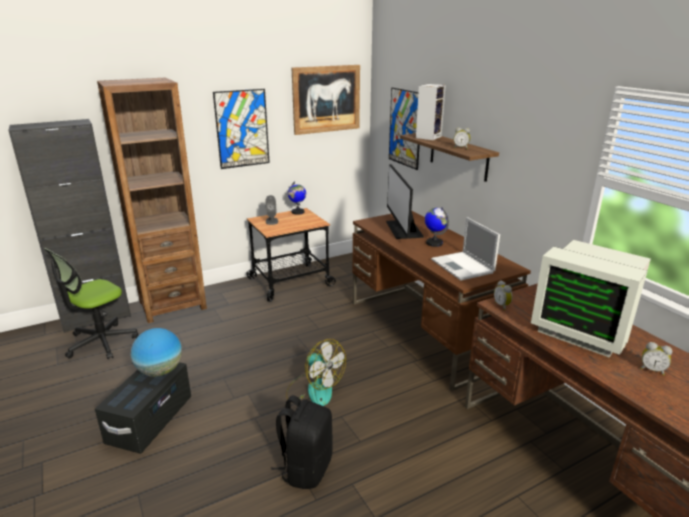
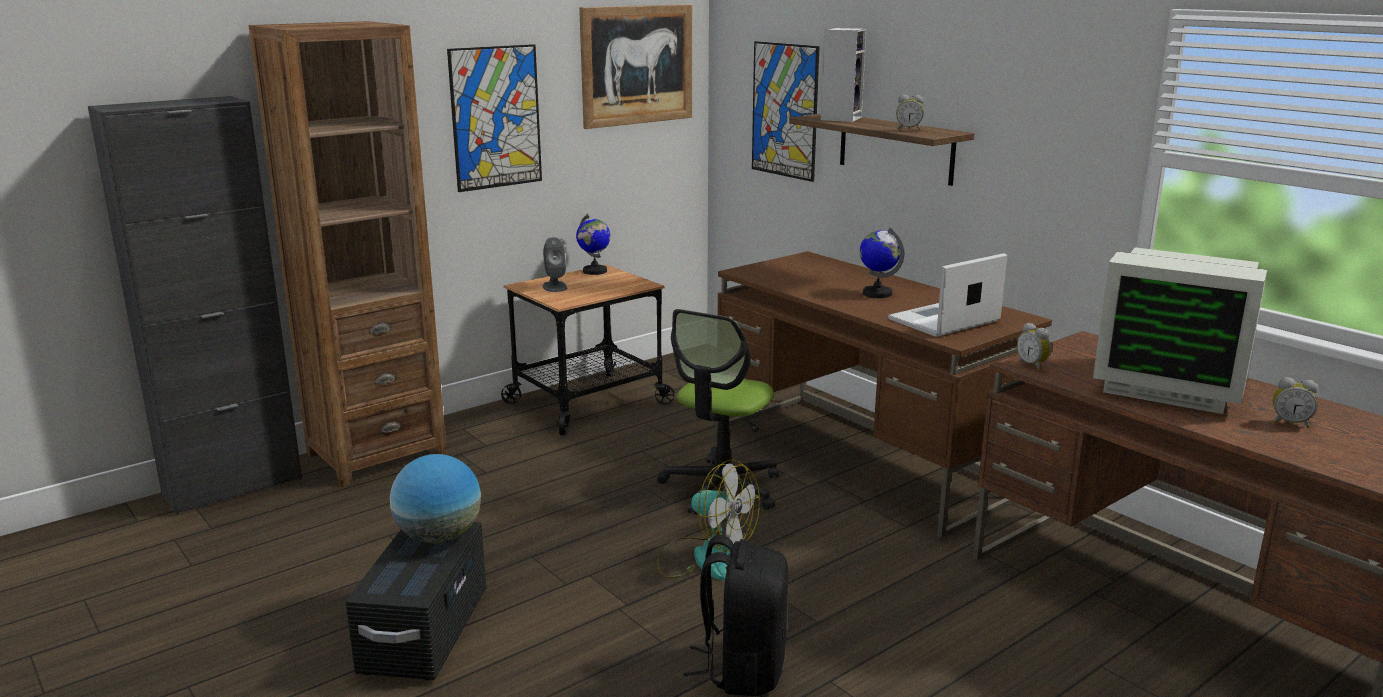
camera: 10 degrees left, 5 degrees down
(101, 342) = (263, 523): office chair -> office chair (721, 488)
(403, 229) = (813, 278): monitor -> none
(463, 266) = (942, 321): laptop -> laptop turned 90 degrees clockwise

